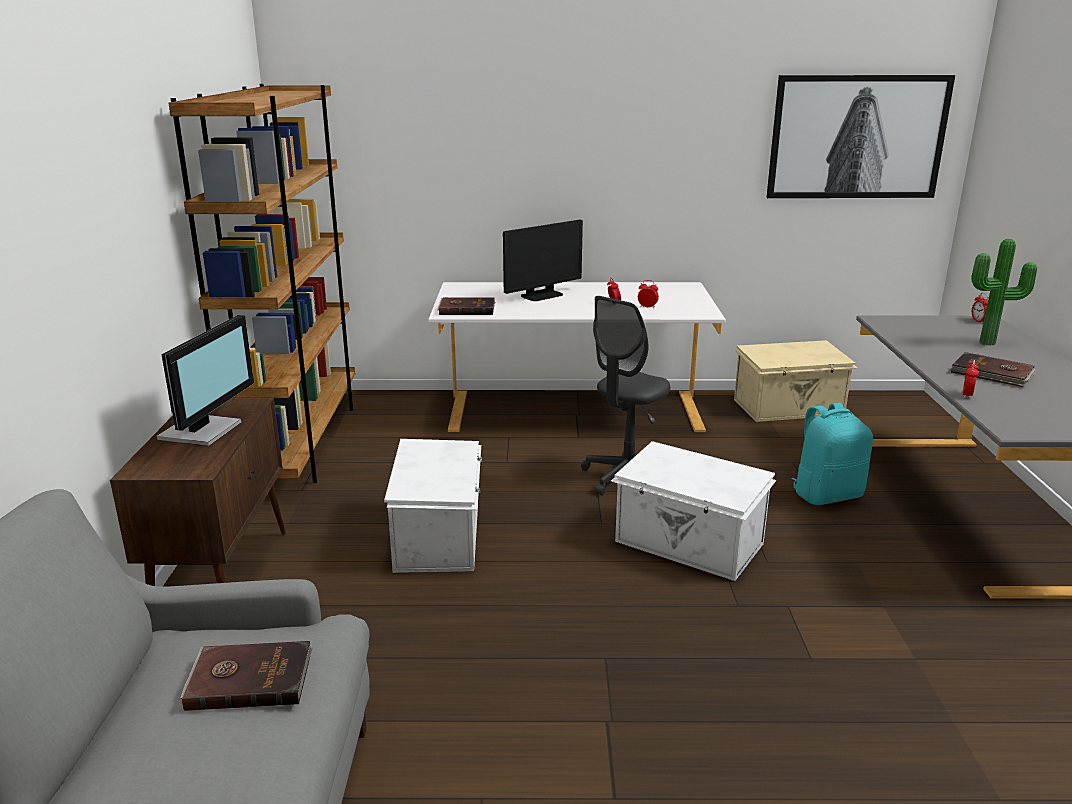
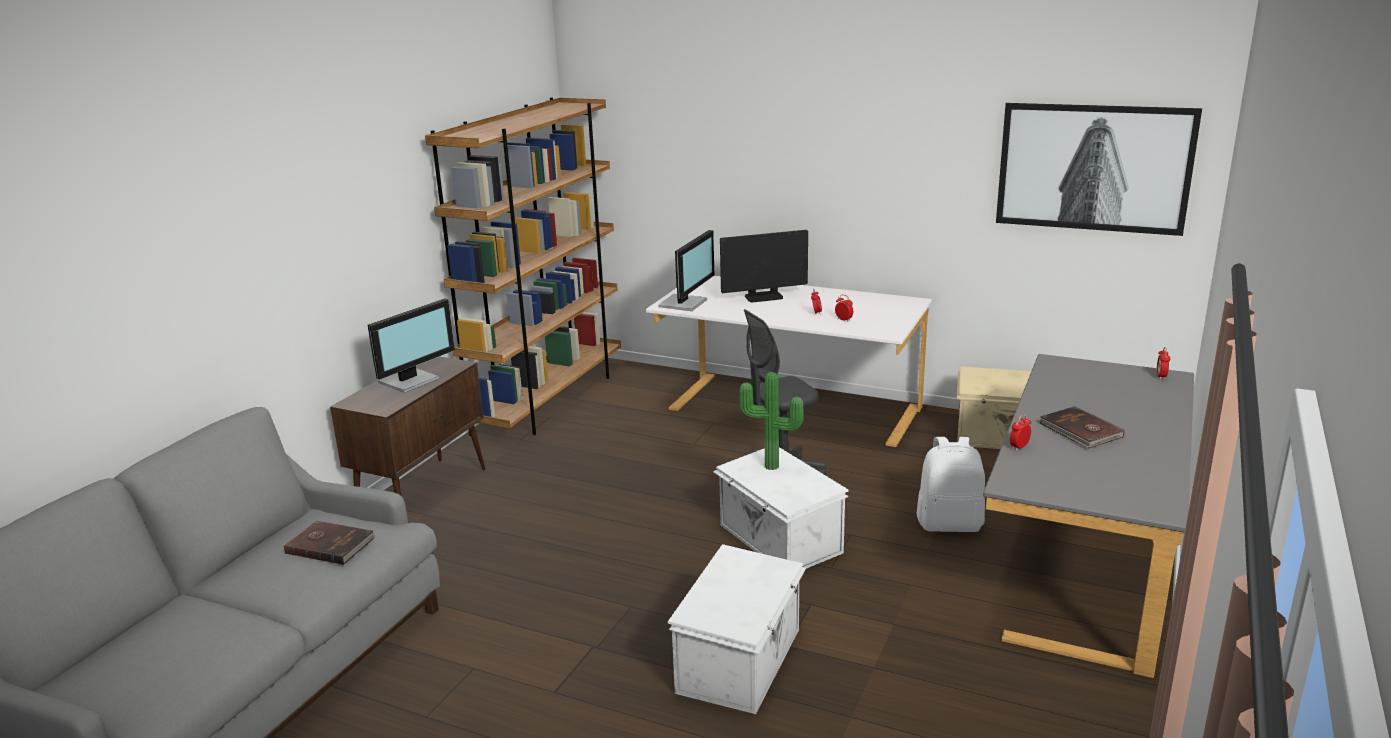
camera: 25 degrees right, 0 degrees up
(440, 536) = (590, 493): white storage box -> white storage box (741, 660)
(466, 309) = (685, 303): brown book -> monitor
(826, 495) = (950, 524): turquoise backpack -> white backpack
(989, 344) = (1130, 401): potted plant -> potted plant (771, 468)

